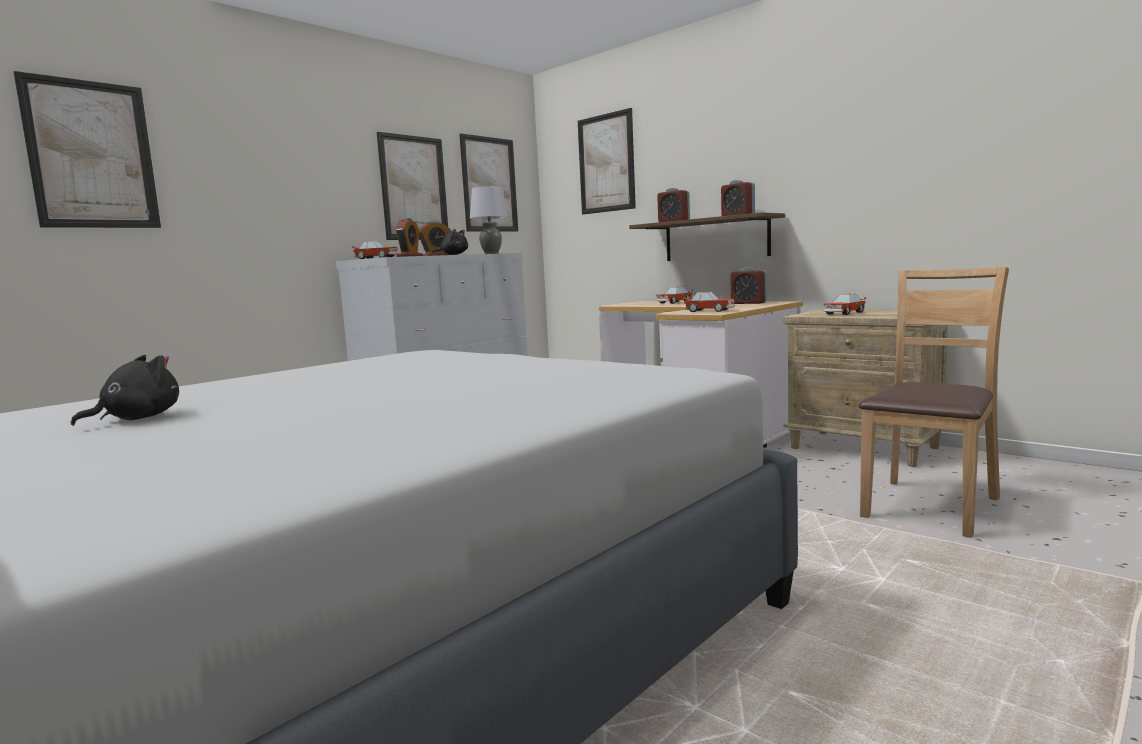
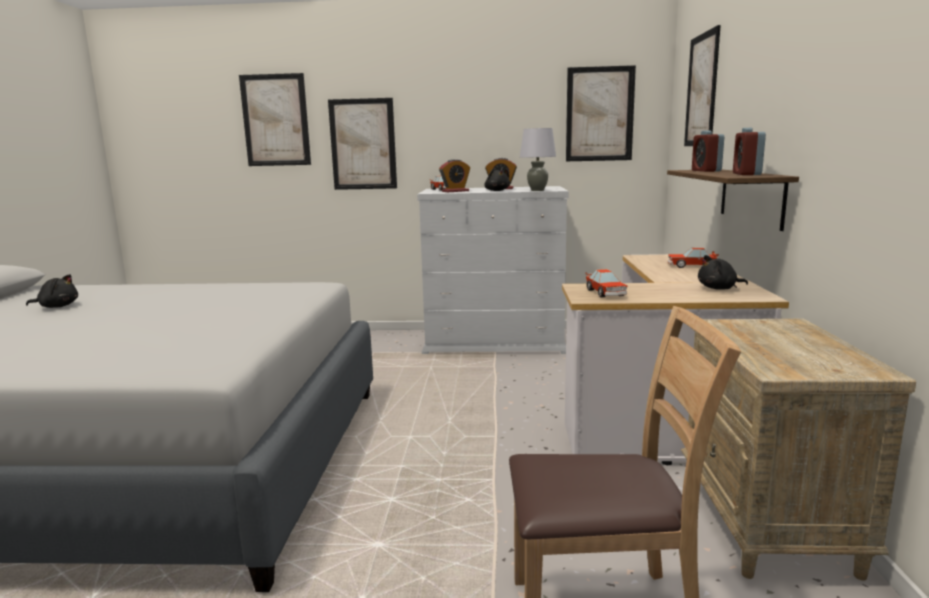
camera: 50 degrees right, 5 degrees up
(414, 188) = (510, 124): picture -> picture (363, 144)
(748, 303) = (719, 289): alarm clock -> black plush toy
(844, 313) = (760, 337): toy car -> none

